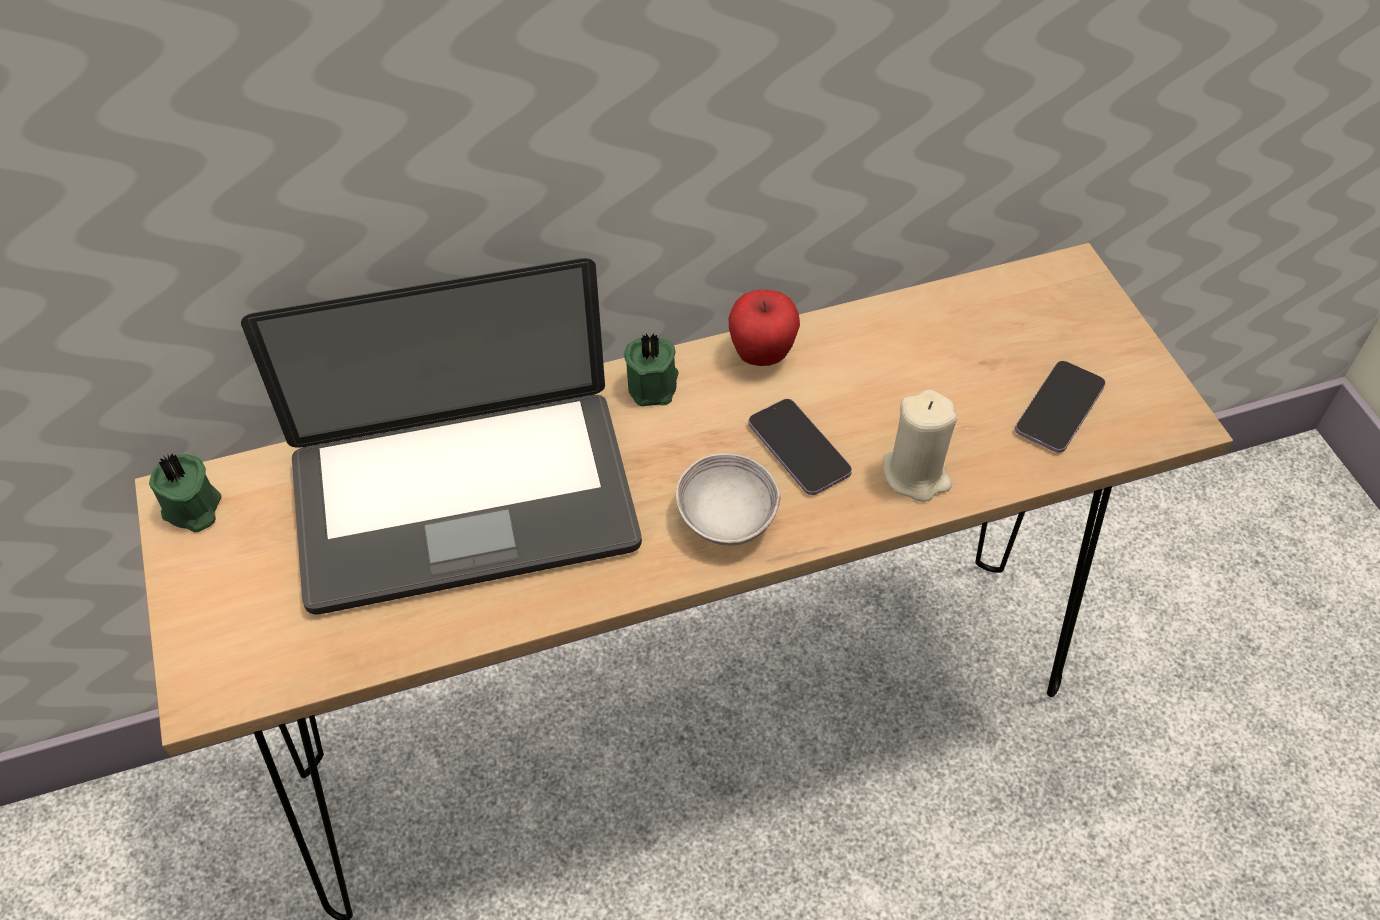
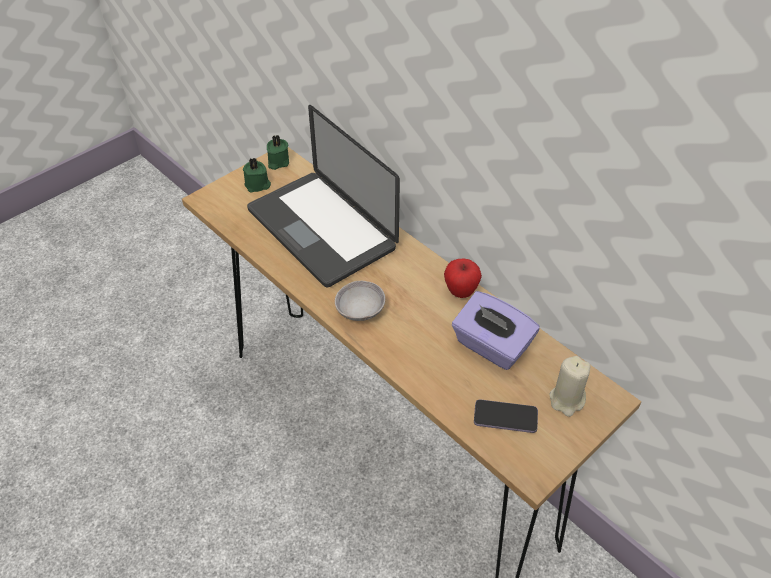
camera: 65 degrees right, 5 degrees down
(654, 385) = (418, 262): green candle -> green candle (257, 185)
(798, 449) = (413, 322): phone -> none
(905, 365) = (491, 346): none -> purple tissue box
(916, 474) = (425, 370): beige candle -> beige candle (566, 400)

